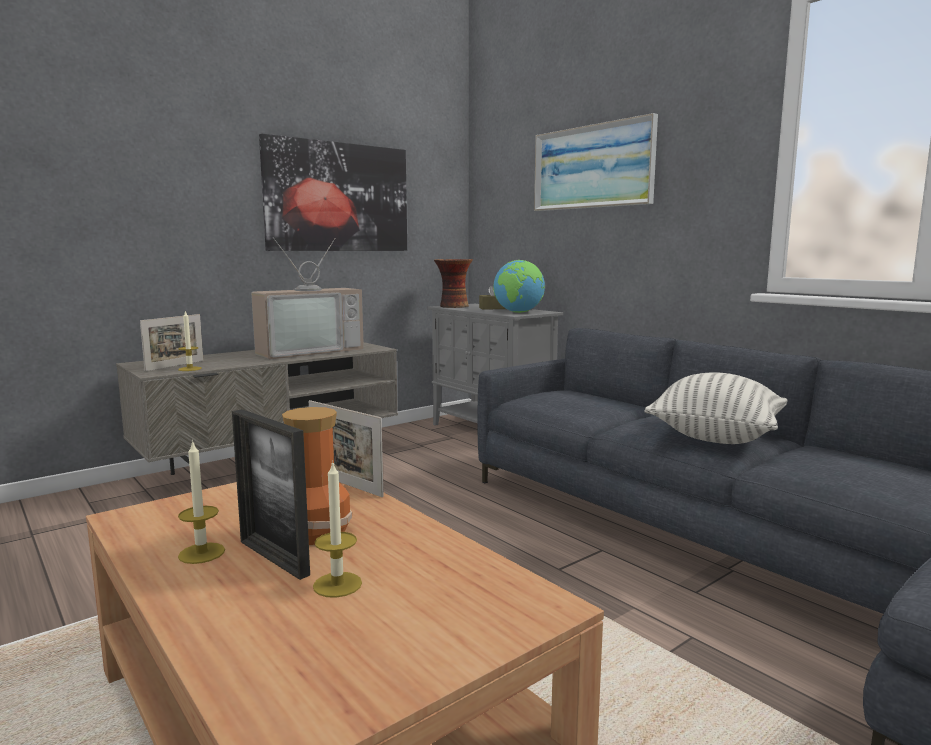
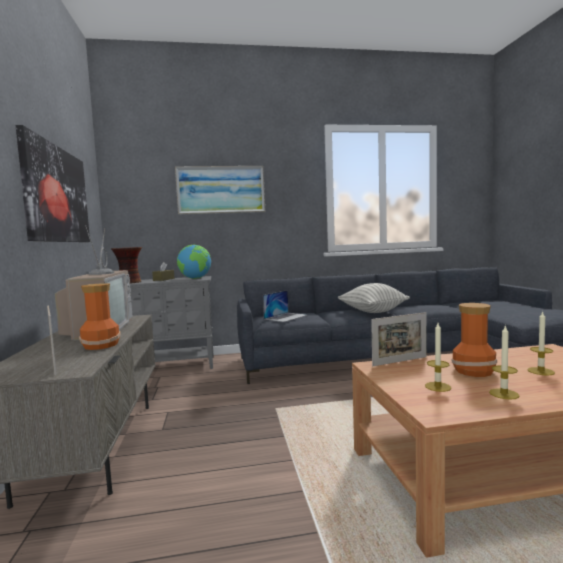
camera: 60 degrees left, 5 degrees down
(190, 369) = (89, 359): candle -> candle (438, 387)
(241, 362) = (101, 345): none -> vase
(273, 558) = (510, 380): picture frame -> none
(567, 400) = (286, 317): none -> laptop

